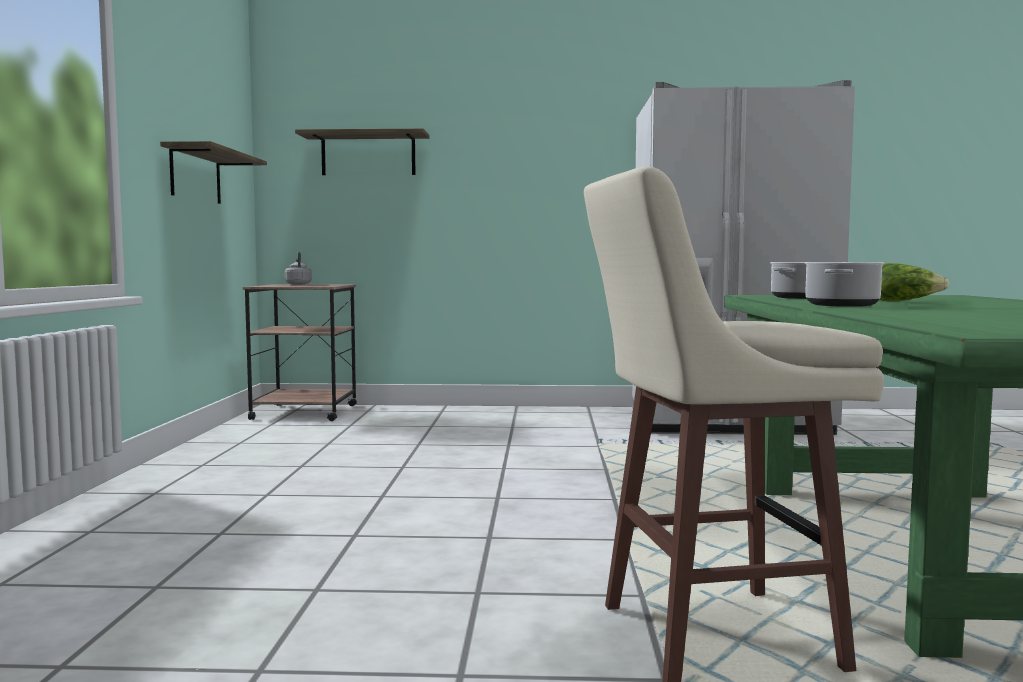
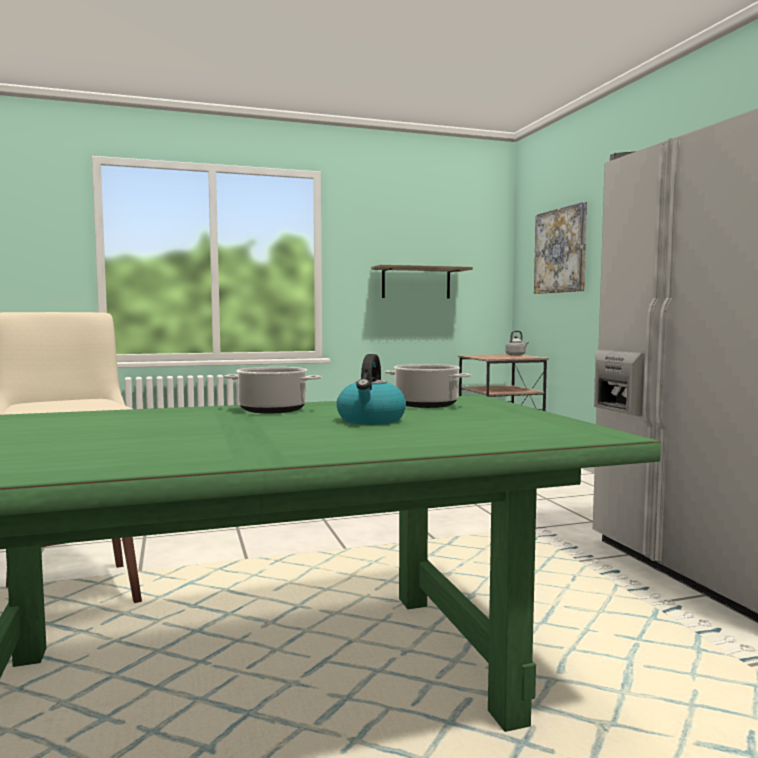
camera: 70 degrees right, 0 degrees up
(368, 155) = (560, 250): shelf -> picture
(905, 301) = (371, 420): lettuce -> kettle

